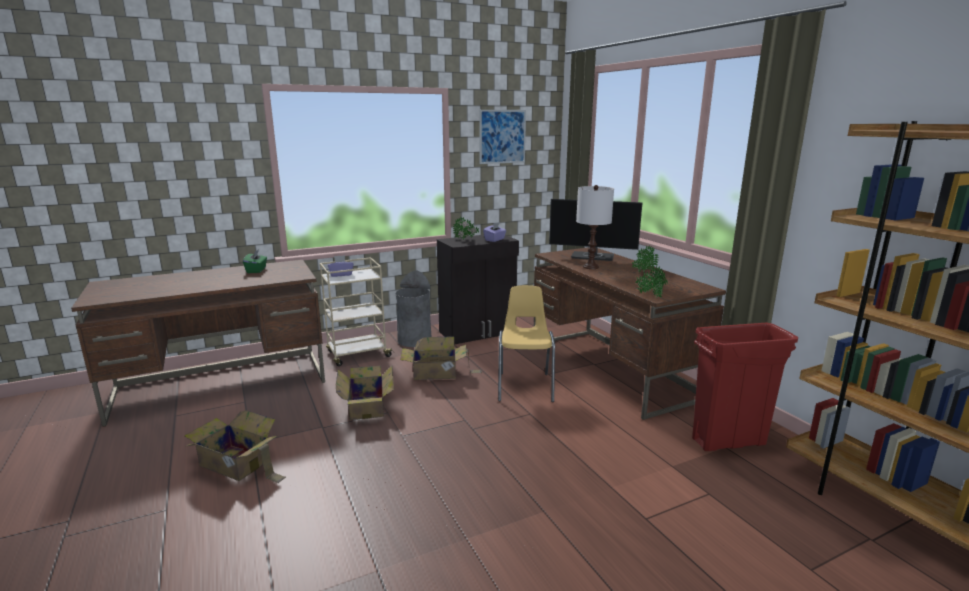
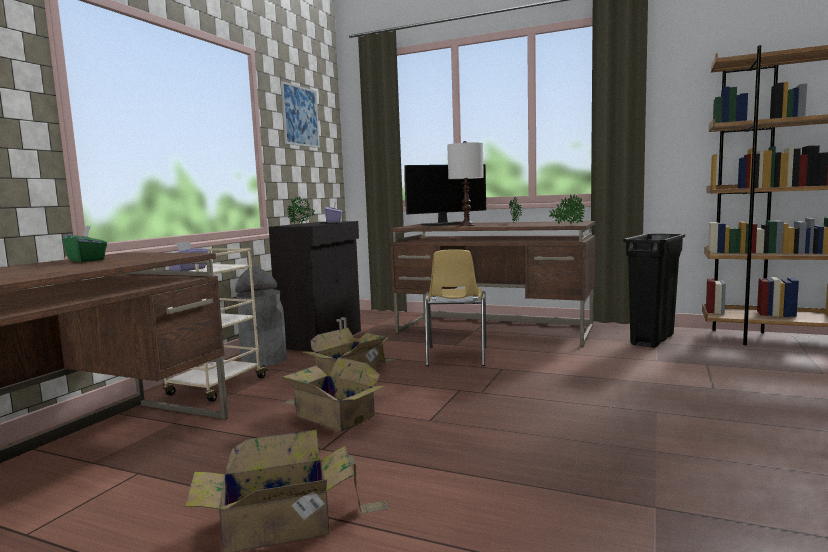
camera: 40 degrees left, 10 degrees down
(525, 387) = (456, 356): yellow chair -> yellow chair turned 135 degrees counterclockwise
(729, 441) = (652, 340): red trash can -> black trash can

